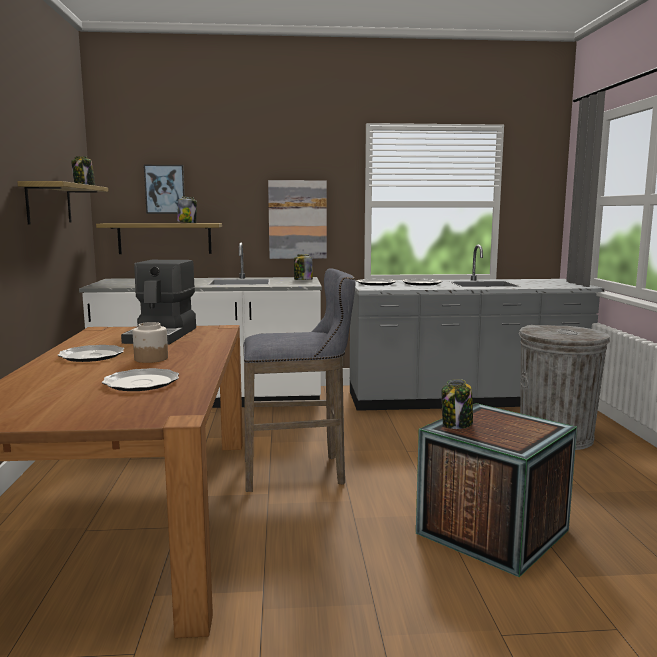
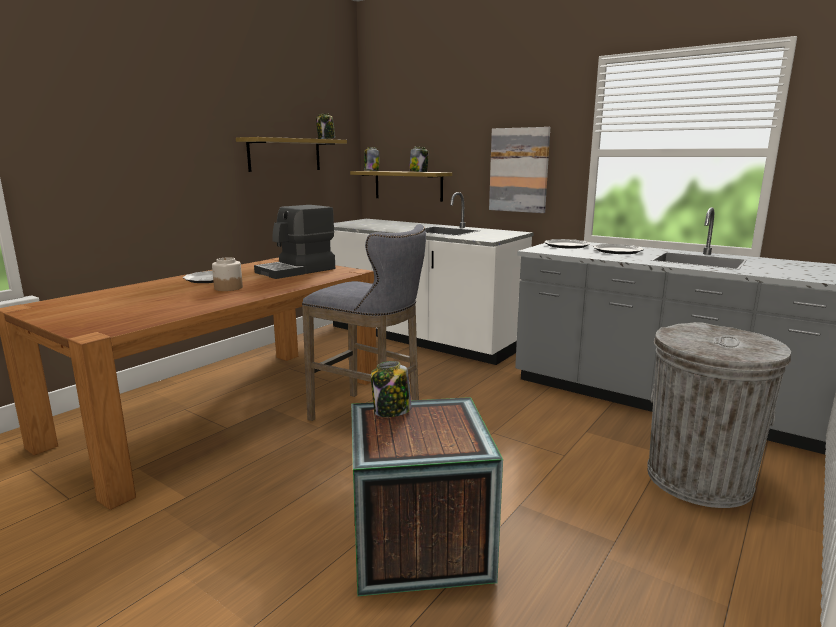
camera: 40 degrees right, 5 degrees up
(142, 383) = (164, 304): plate -> none
(165, 189) = (410, 140): picture -> none
(303, 280) = (503, 234): jar -> jar (371, 171)

